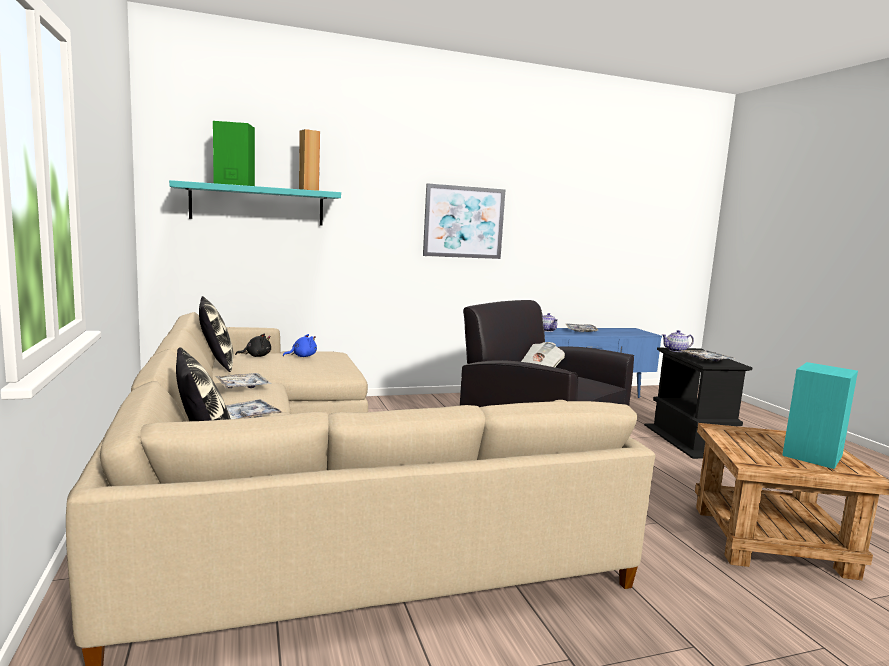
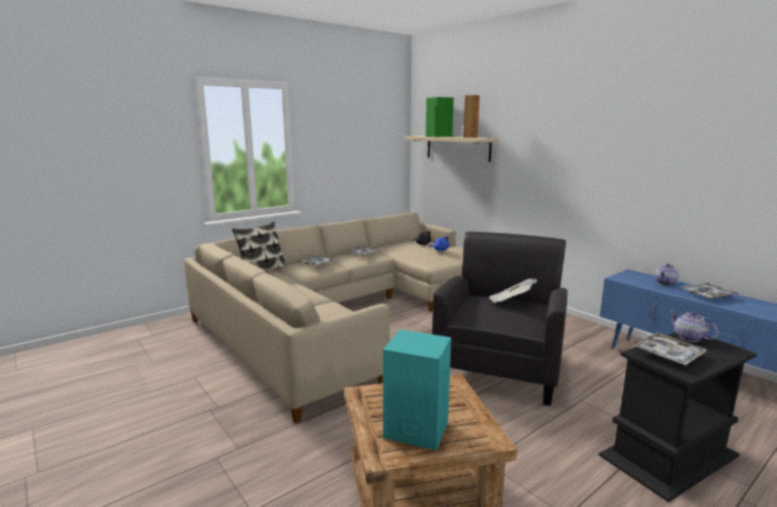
camera: 70 degrees right, 5 degrees up
(216, 364) = (396, 243): pillow -> none
(258, 205) = (457, 148): turquoise shelf -> beige shelf
(463, 222) = (596, 159): picture -> none

